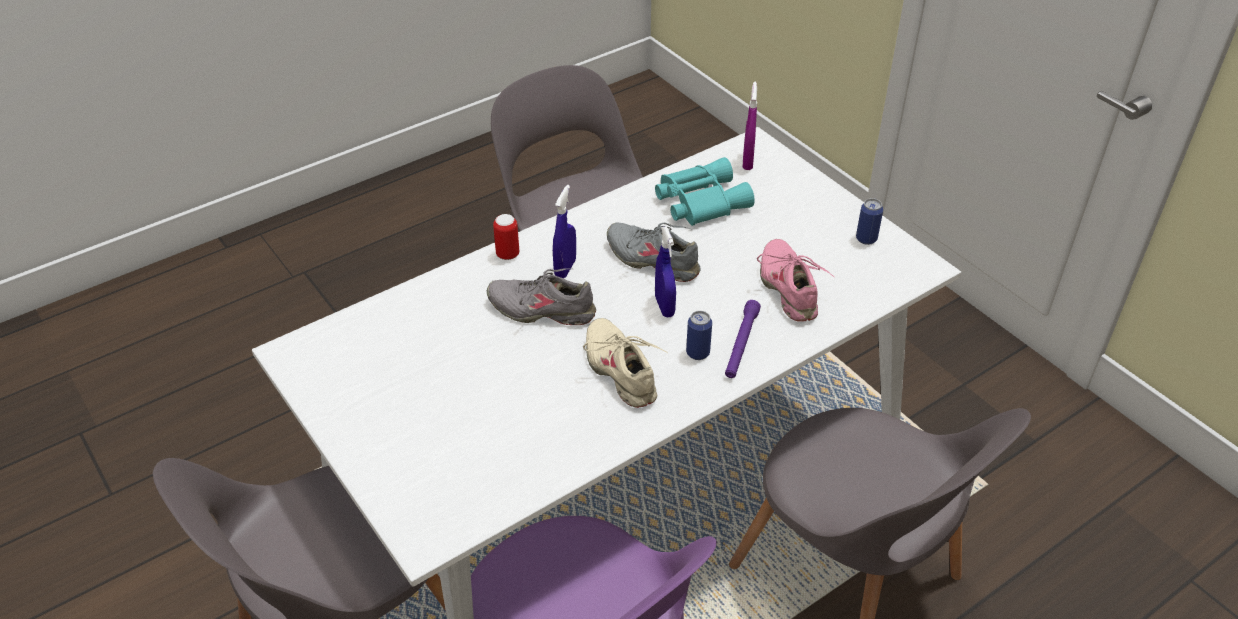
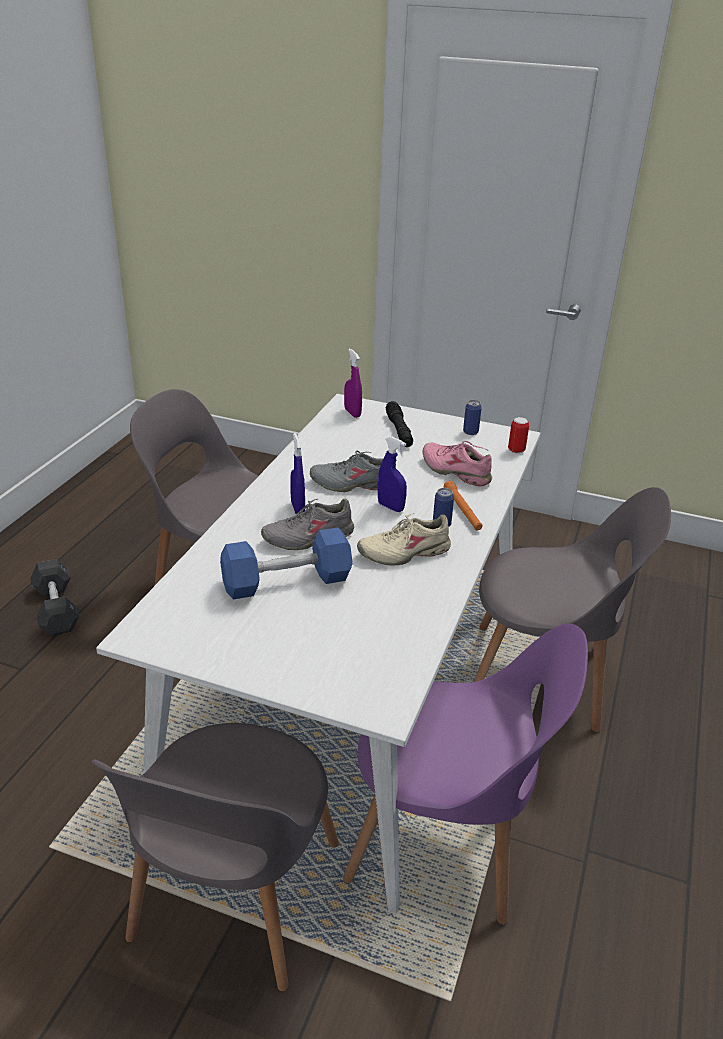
camera: 35 degrees left, 10 degrees down
(413, 266) = (56, 609): none -> grey dumbbell
(471, 353) = (287, 581): none -> blue dumbbell
(507, 254) = (245, 513): can -> can (516, 450)
(621, 370) = (404, 552): beige shoe -> beige shoe turned 45 degrees counterclockwise
(699, 200) = (345, 442): turquoise binoculars -> none
(741, 344) = (462, 510): purple flashlight -> orange flashlight
(778, 206) = (399, 431): none -> black flashlight

